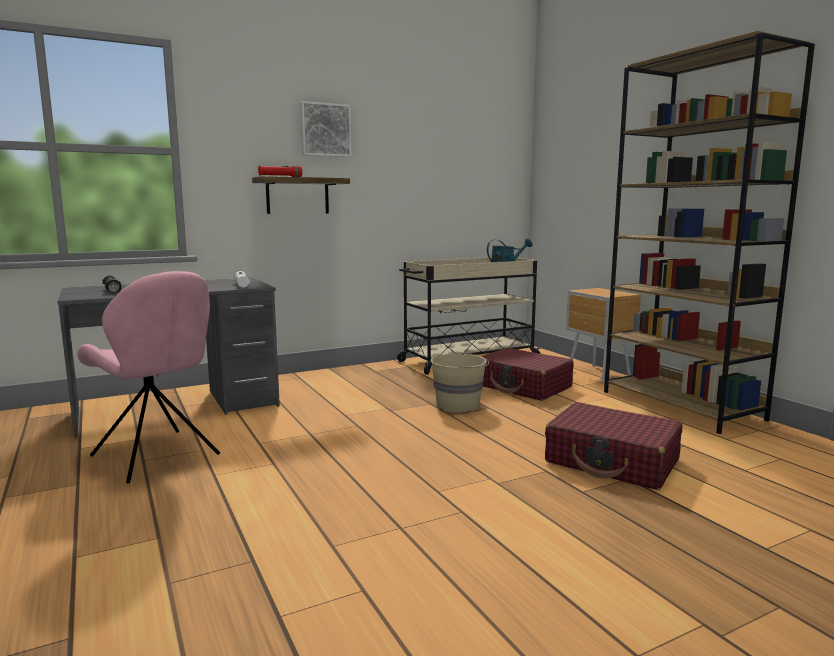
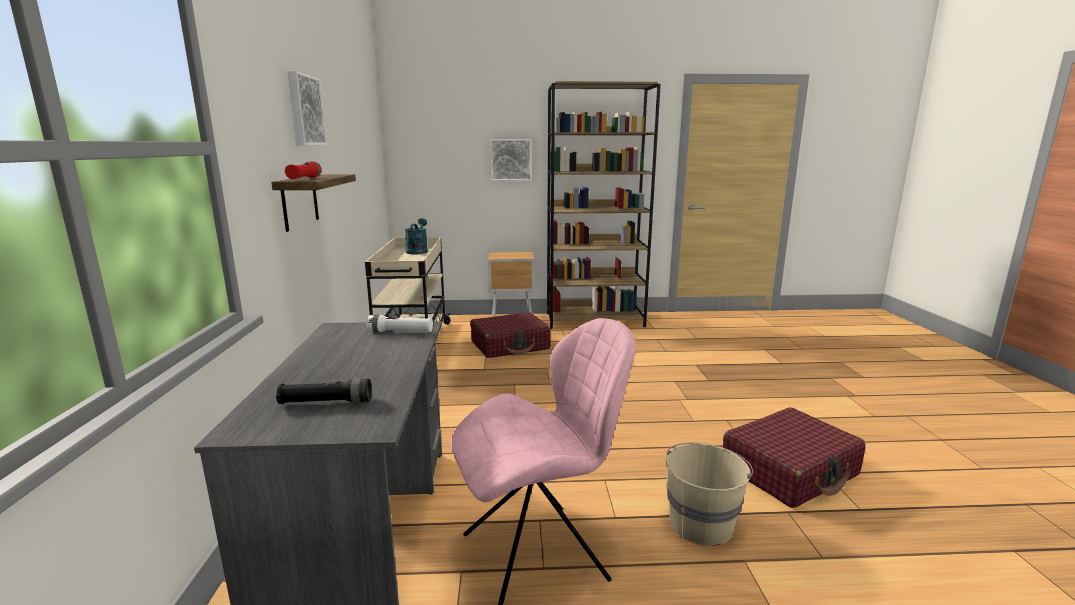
camera: 65 degrees left, 5 degrees up
(459, 405) = (530, 375): beige bucket -> beige bucket (701, 523)
(612, 461) = (670, 361): red suitcase -> red suitcase (789, 470)
(630, 173) = (511, 159): none -> picture

